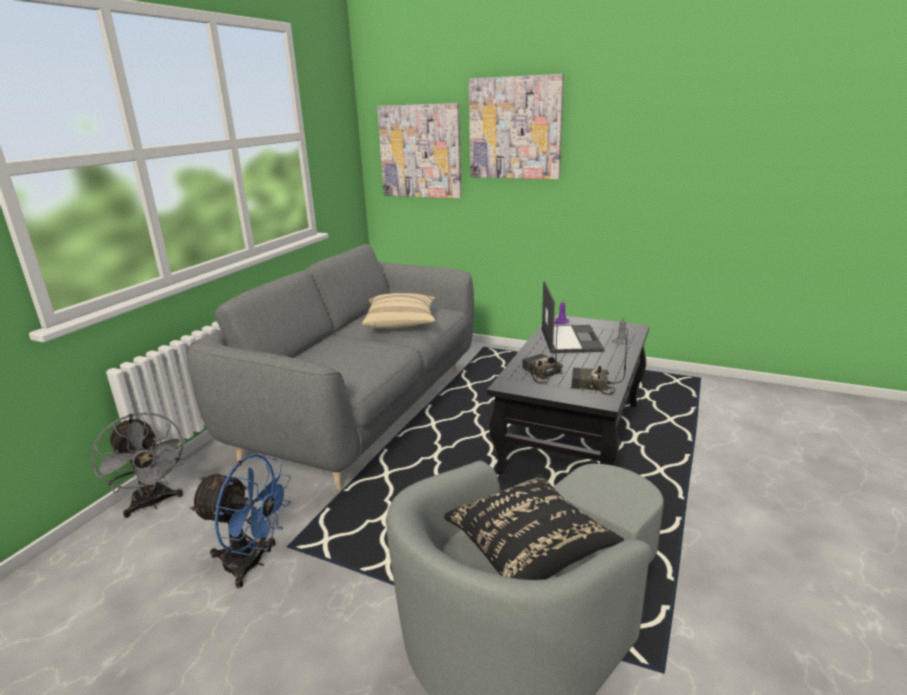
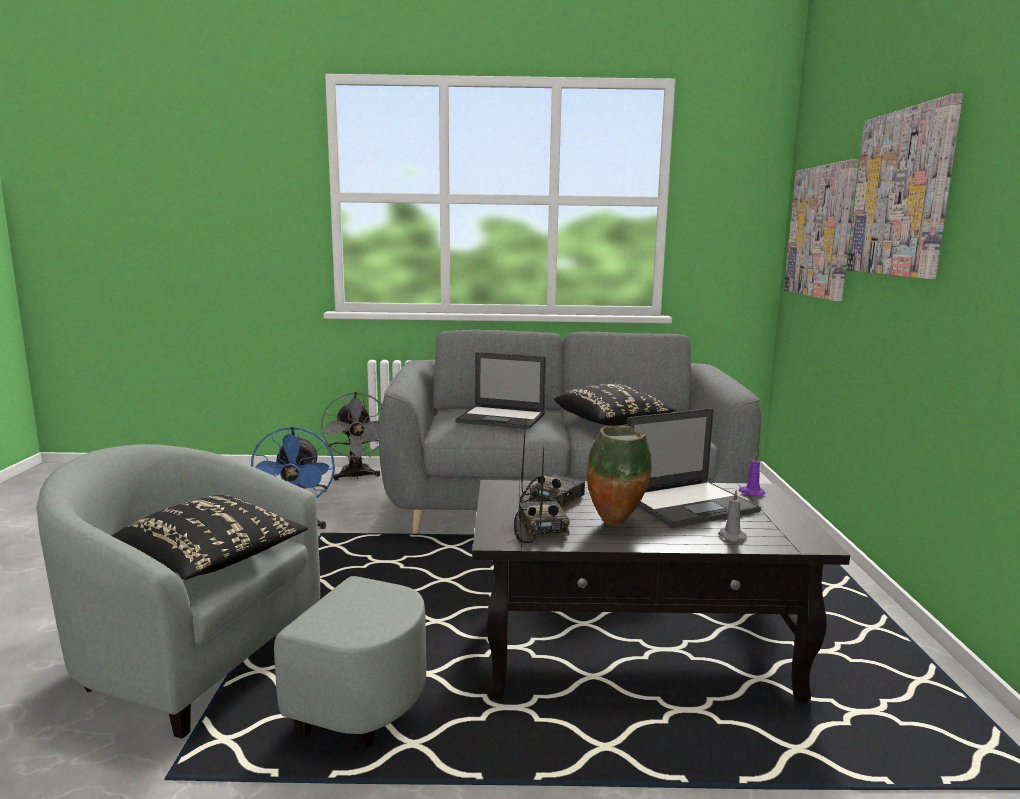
camera: 65 degrees right, 10 degrees down
(153, 503) = (356, 476): grey fan -> grey fan turned 45 degrees counterclockwise
(350, 355) = (502, 418): none -> laptop
(401, 324) = (612, 422): beige pillow -> black pillow
(592, 363) = (616, 523): none -> vase

